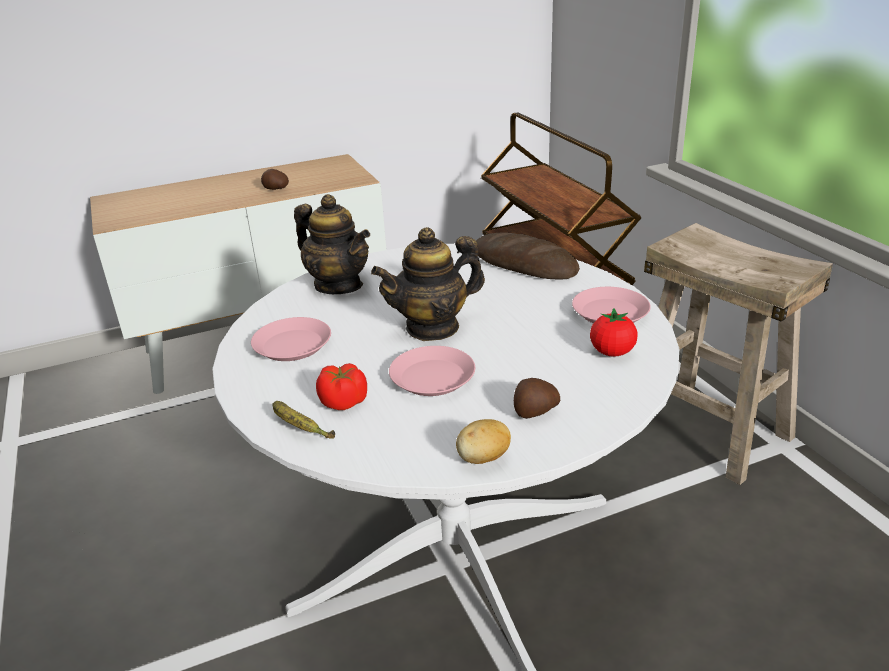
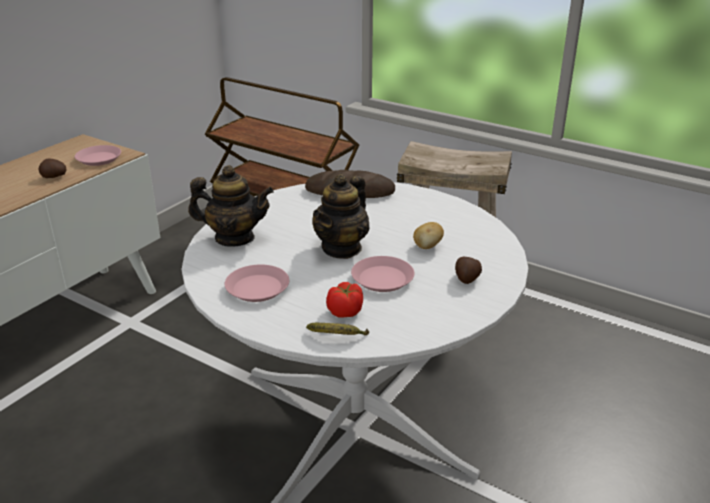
camera: 35 degrees left, 0 degrees up
(483, 459) = (470, 314): potato -> potato (427, 247)
(609, 312) = (440, 209): pink plate -> pink plate (98, 159)
(612, 352) = (468, 232): tomato -> none

